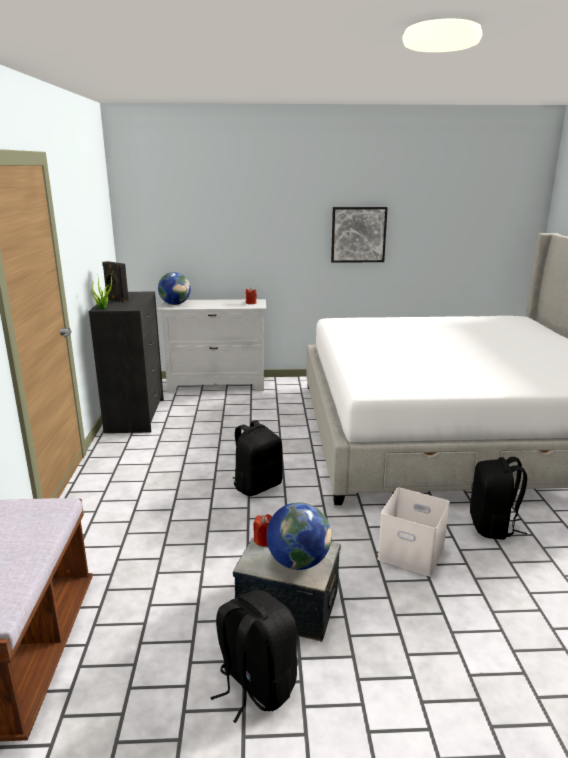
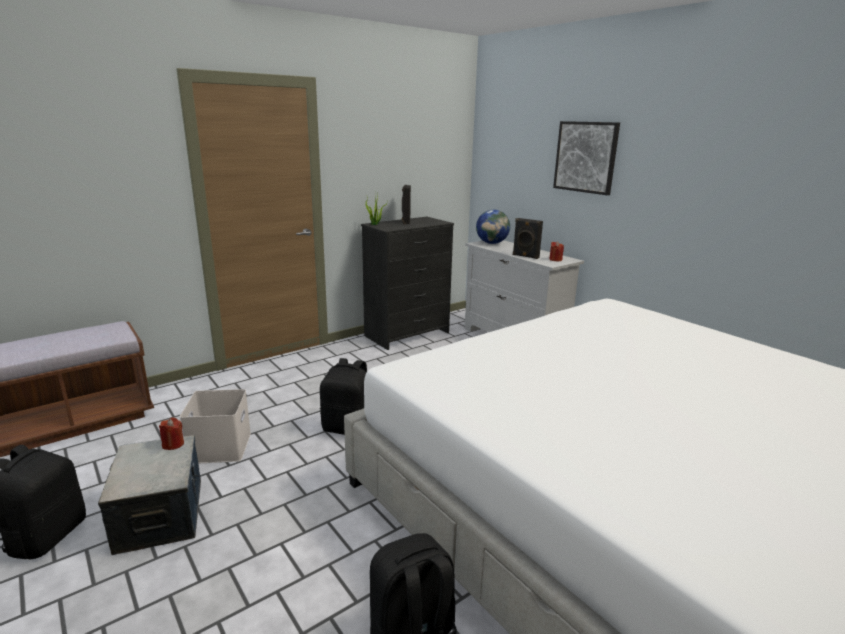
camera: 55 degrees right, 0 degrees up
(228, 306) = (525, 256): none -> black speaker
(298, 562) = (142, 473): globe -> none
(358, 234) = (714, 197): picture -> picture (586, 157)
(413, 552) = (297, 574): white storage box -> white storage box (221, 447)

